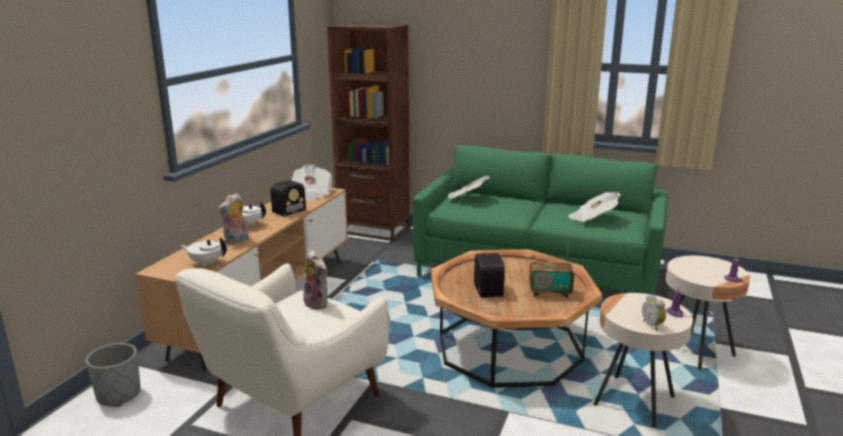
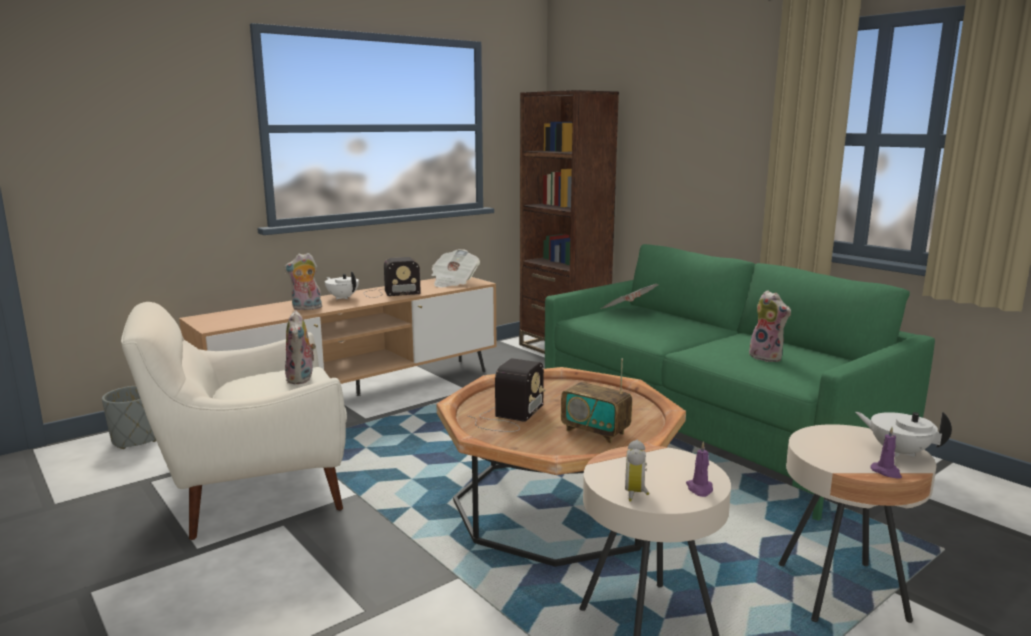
camera: 30 degrees right, 5 degrees down
(206, 263) = (246, 320): white teapot -> white teapot (898, 452)
(592, 219) = (768, 357): newspaper -> plush toy

